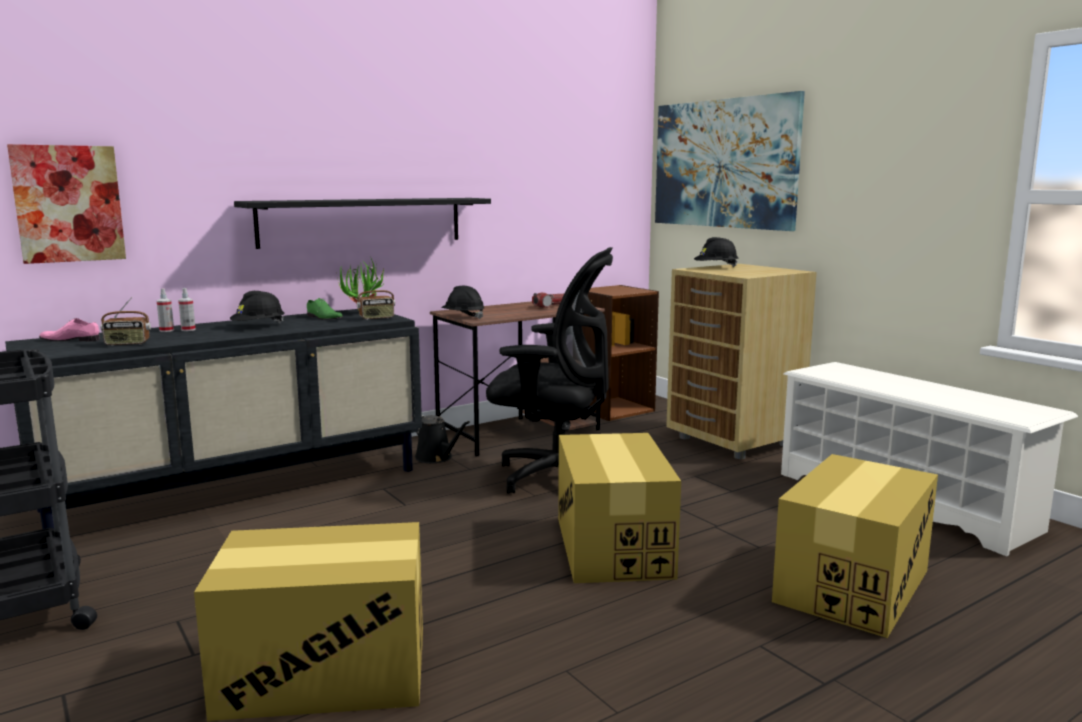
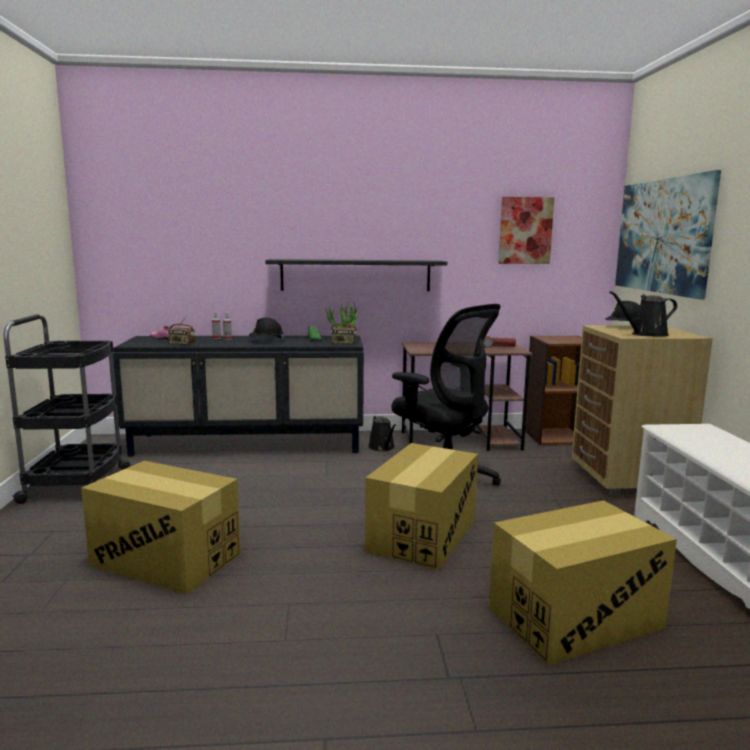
camera: 30 degrees right, 0 degrees up
(68, 204) = (173, 258): picture -> picture (525, 230)
(463, 317) = (413, 348): black hard hat -> none
(755, 273) = (646, 334): none -> black watering can

